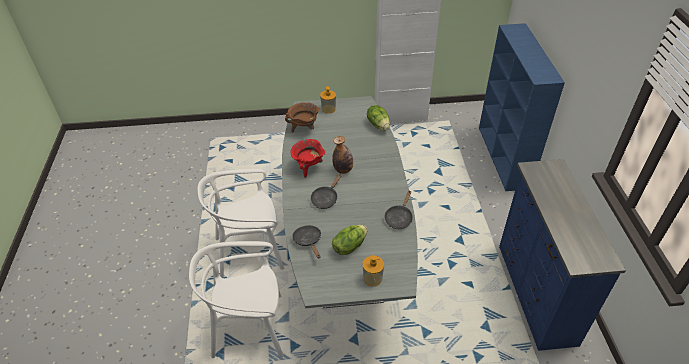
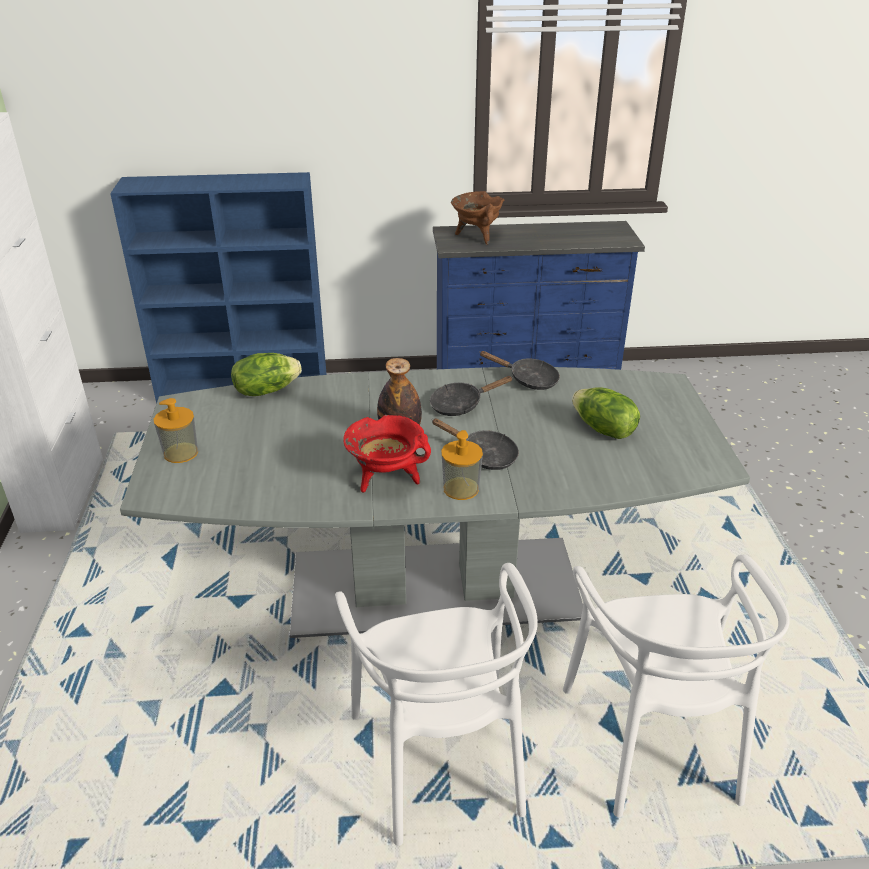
camera: 90 degrees left, 10 degrees down
(304, 128) = (243, 488): brown cooking pot -> brown cooking pot (477, 236)
(308, 241) = (601, 475): black frying pan -> black frying pan (460, 405)
(372, 278) = (666, 408): soap dispenser -> soap dispenser (461, 488)

